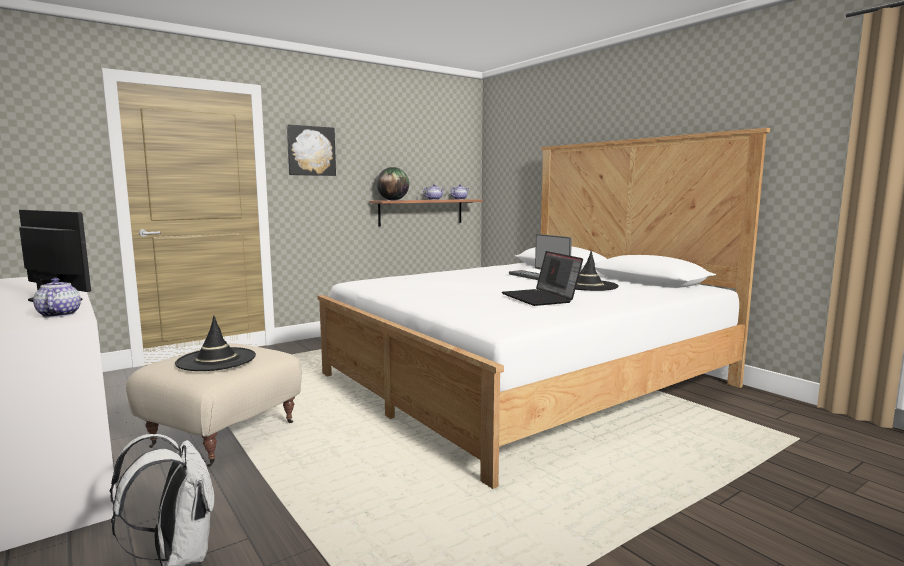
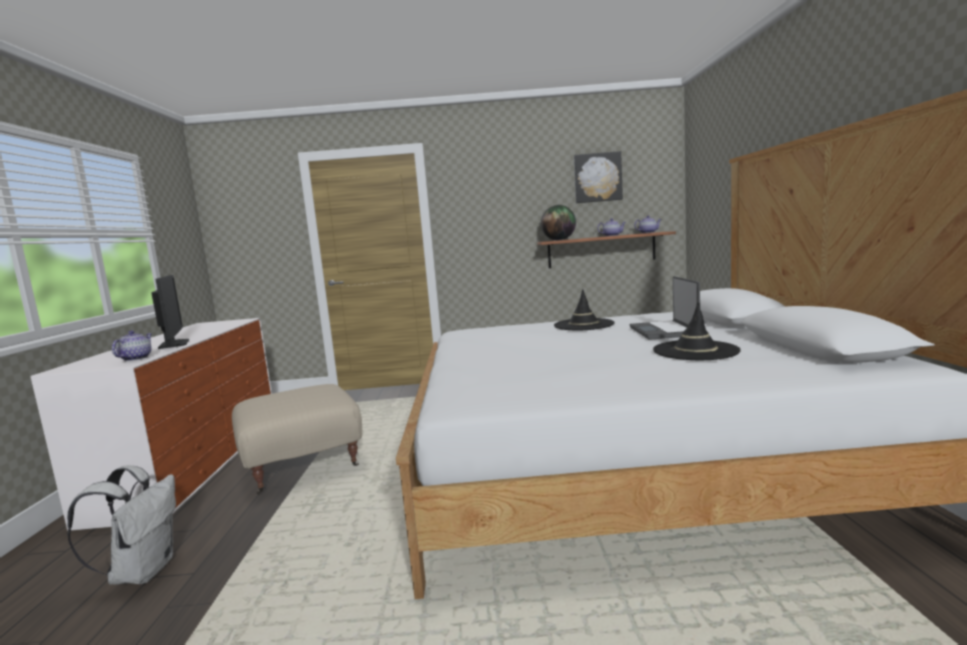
camera: 35 degrees right, 0 degrees up
(216, 360) = (283, 400): black hat -> black hat (583, 325)
(311, 151) = (473, 198): picture -> picture (597, 177)
(541, 298) = (586, 367): laptop -> none

